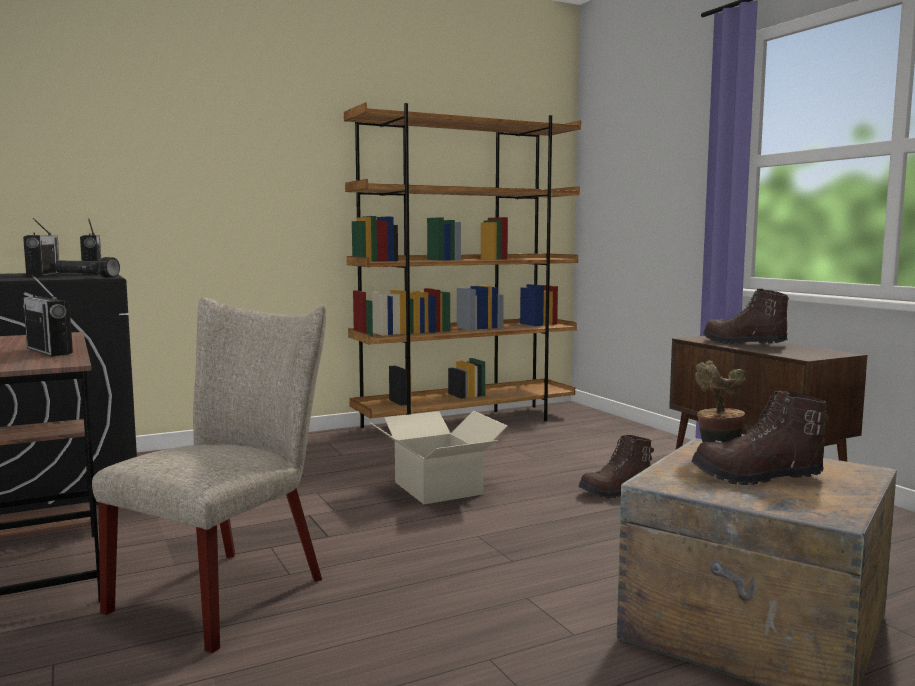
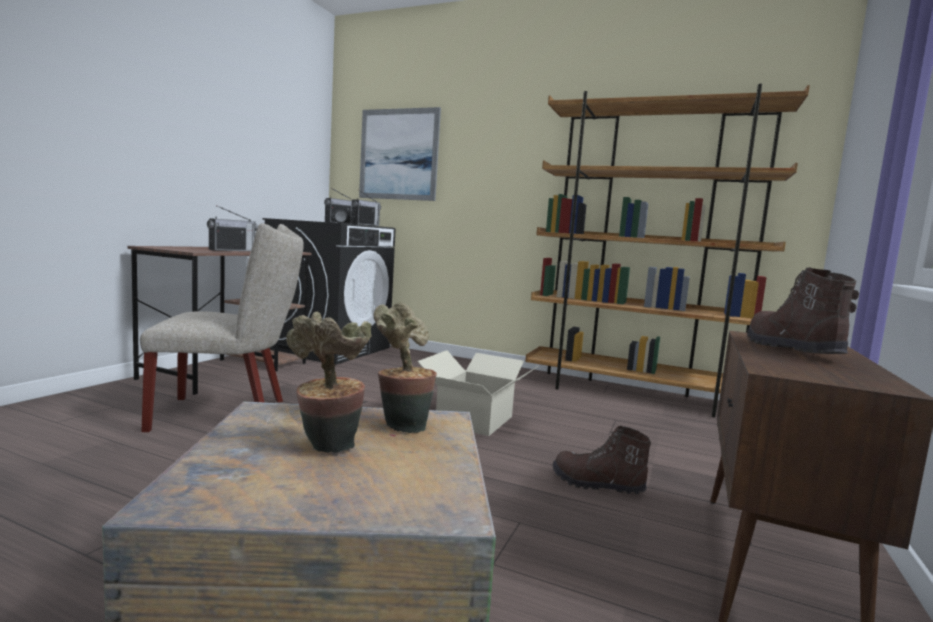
camera: 50 degrees right, 0 degrees up
(49, 351) = (232, 250): radio -> radio turned 150 degrees counterclockwise
(94, 155) = (399, 154): none -> picture
(757, 477) = (327, 449): brown boot -> potted plant

